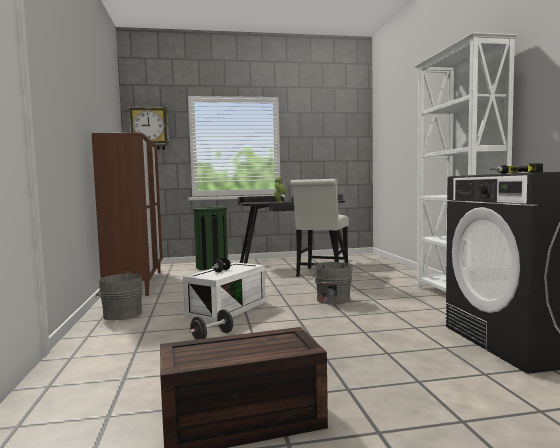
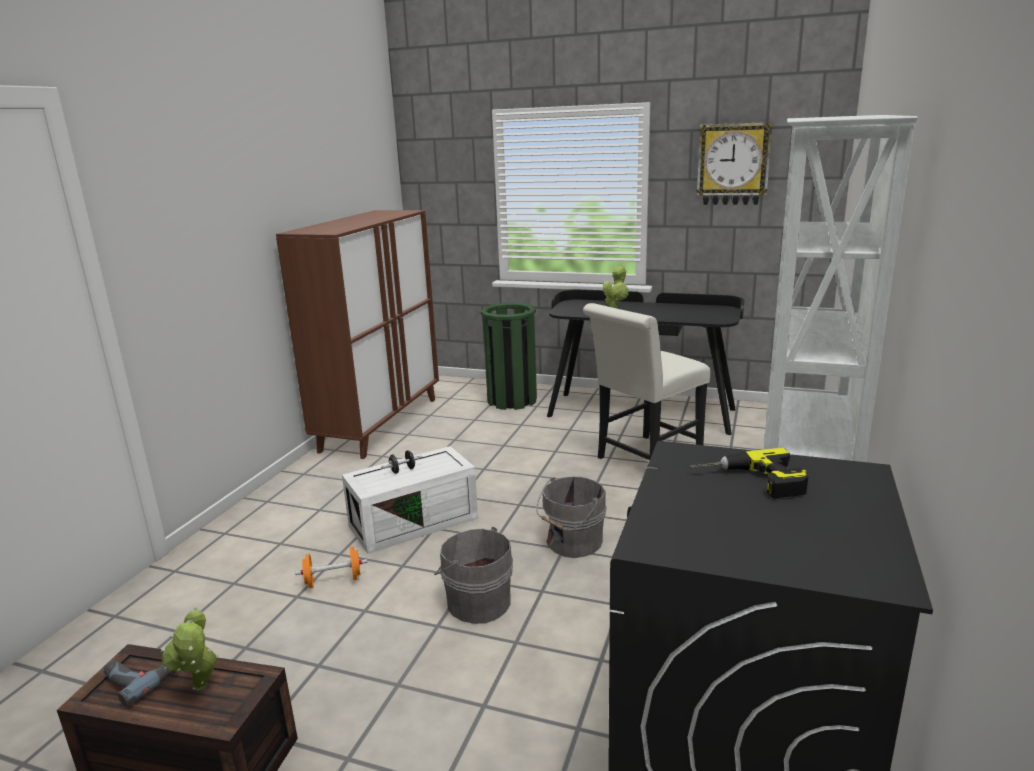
camera: 30 degrees right, 15 degrees up
(121, 314) = (295, 496): grey bucket -> grey bucket (477, 602)
(149, 128) = (436, 168): wall clock -> wall clock (733, 164)
(204, 350) = (140, 678): none -> power drill
(212, 336) = (333, 581): black dumbbell -> orange dumbbell
(260, 344) = (201, 689): none -> potted plant

